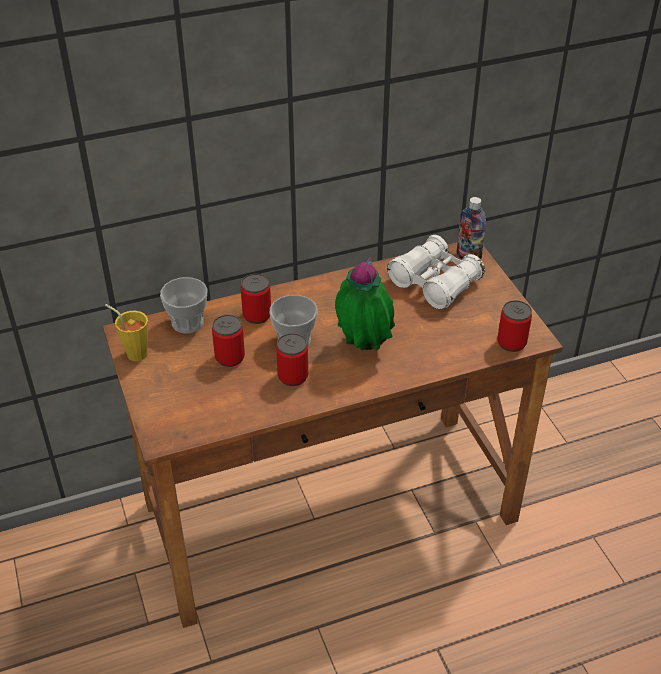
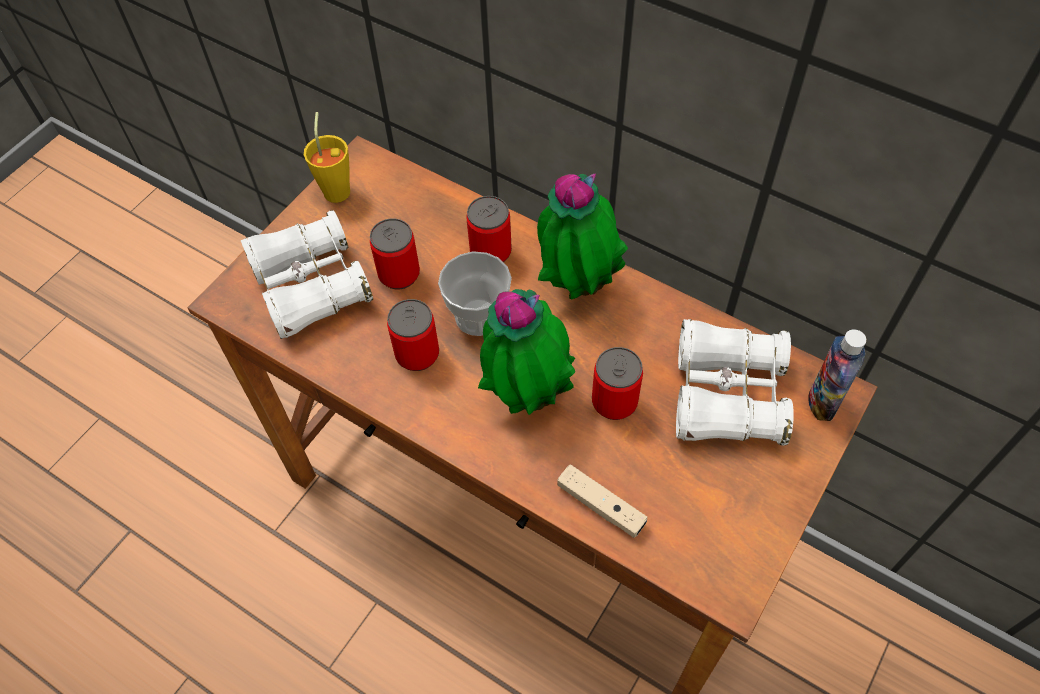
camera: 55 degrees right, 15 degrees up
(187, 323) = (422, 200): cup -> none
(195, 397) = (310, 286): none -> white binoculars
(315, 296) = (576, 284): none -> potted plant
(453, 356) = (601, 506): none -> beige game controller
(511, 342) = (693, 564): can -> can (614, 402)

